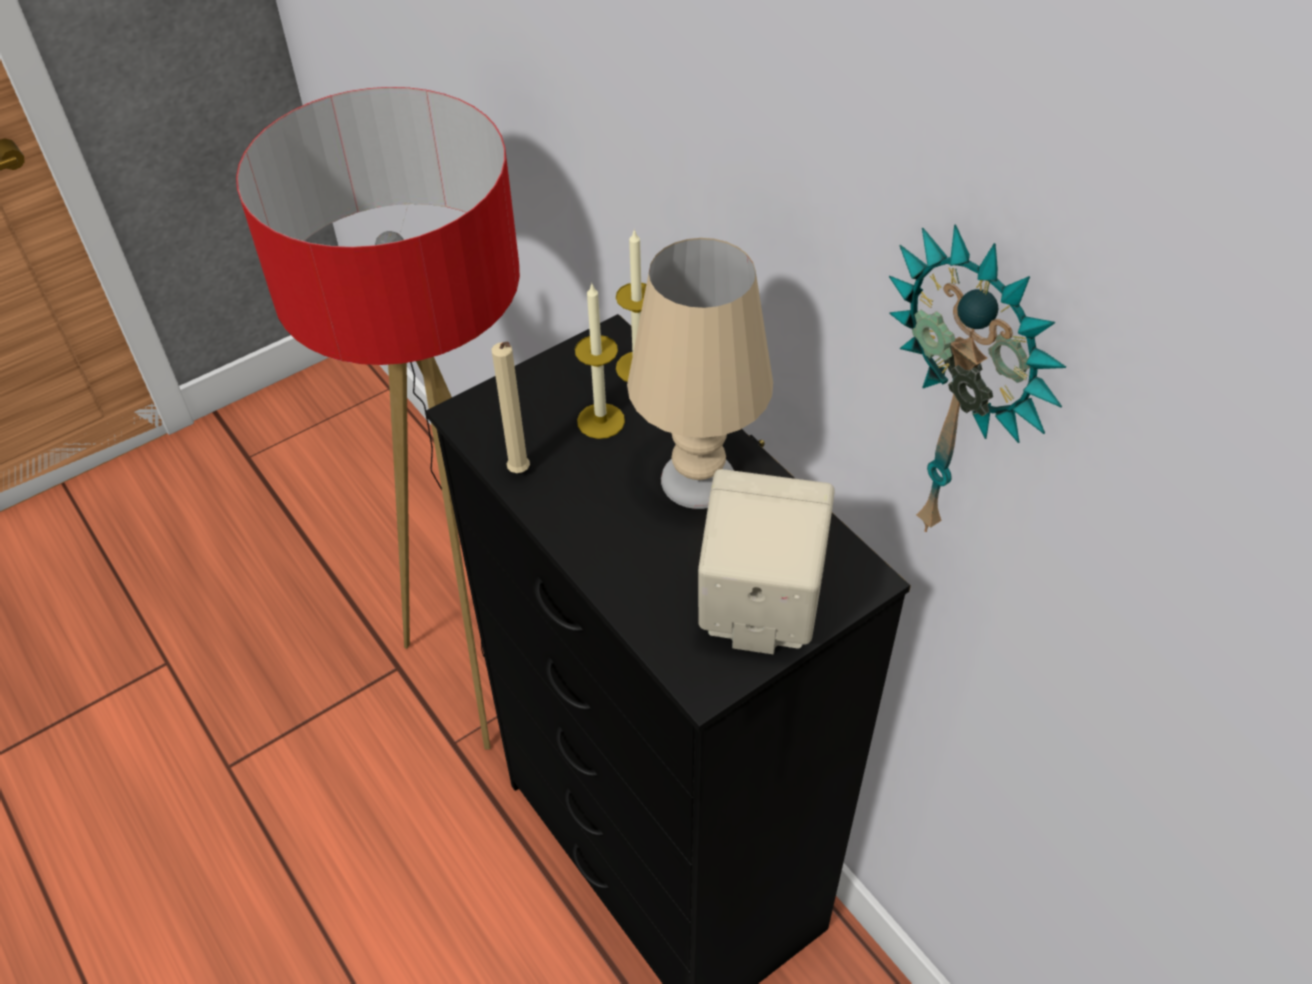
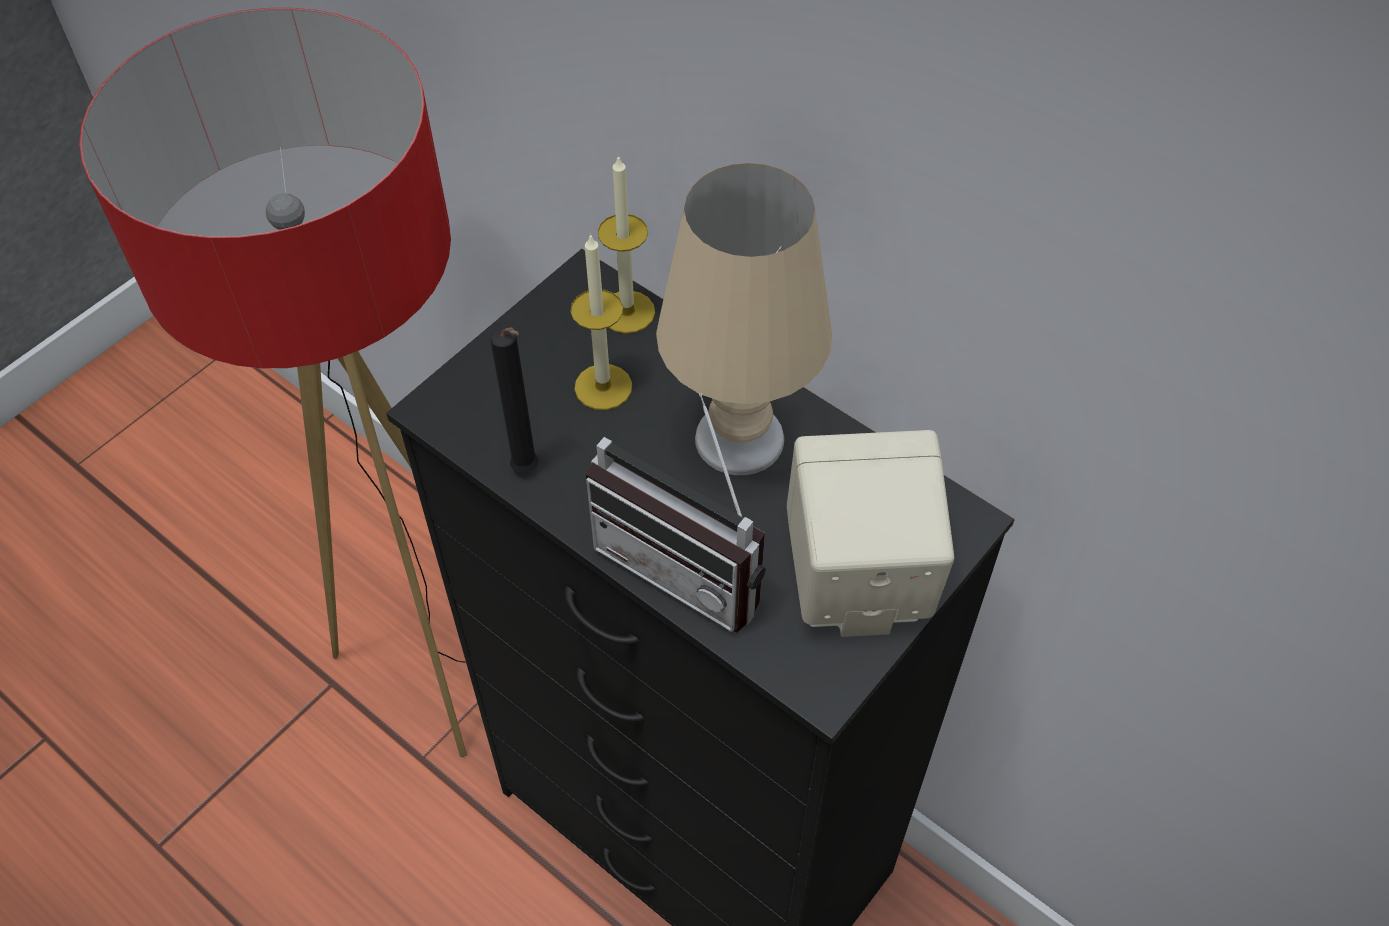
camera: 15 degrees left, 5 degrees up
(520, 473) = (528, 471): beige candle -> black candle
(627, 567) = (690, 563): none -> radio
(968, 396) = (1081, 305): wall clock -> none

